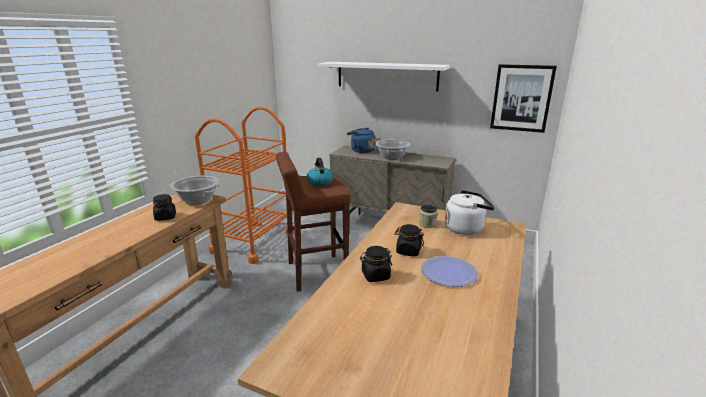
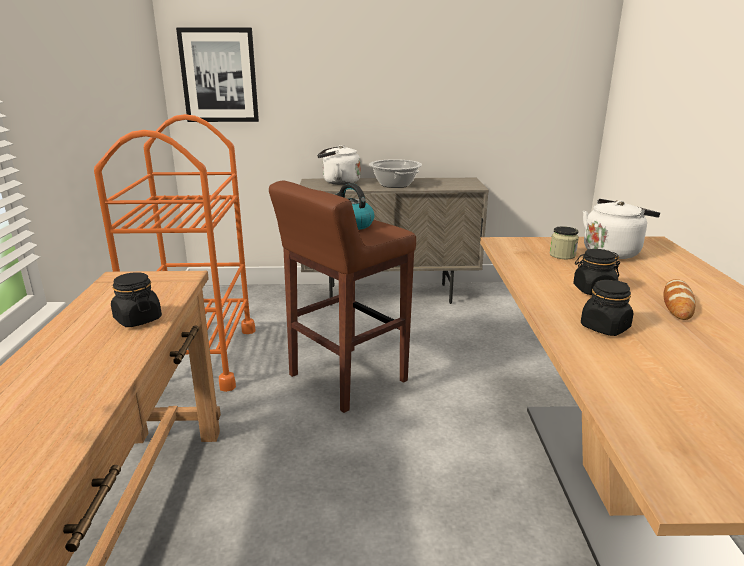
camera: 25 degrees left, 0 degrees up
(197, 200) = (160, 282): cooking pot -> none
(361, 150) = (338, 182): blue kettle -> white kettle
(386, 76) = (367, 61): white shelf -> none
(449, 272) = (677, 303): plate -> bread
(521, 98) = (560, 84): picture -> picture (219, 75)

